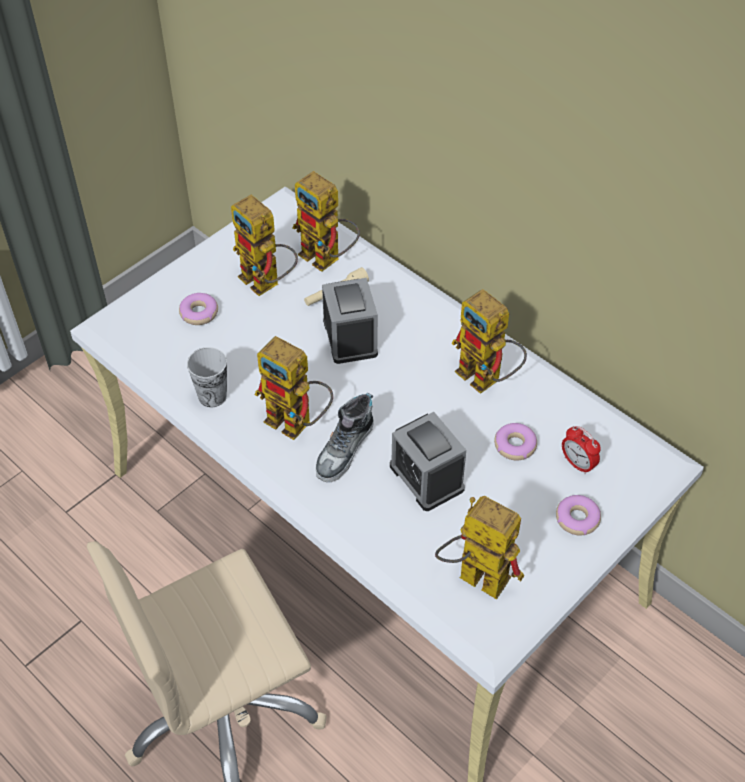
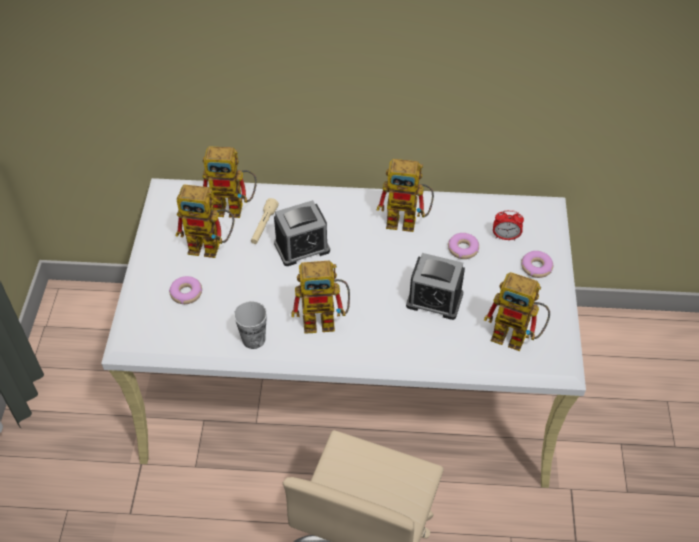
camera: 40 degrees left, 0 degrees up
(345, 450) = (371, 316): shoe -> none
(350, 337) = (302, 247): alarm clock -> alarm clock turned 120 degrees clockwise
(473, 576) = (517, 337): toy robot -> toy robot turned 150 degrees counterclockwise

